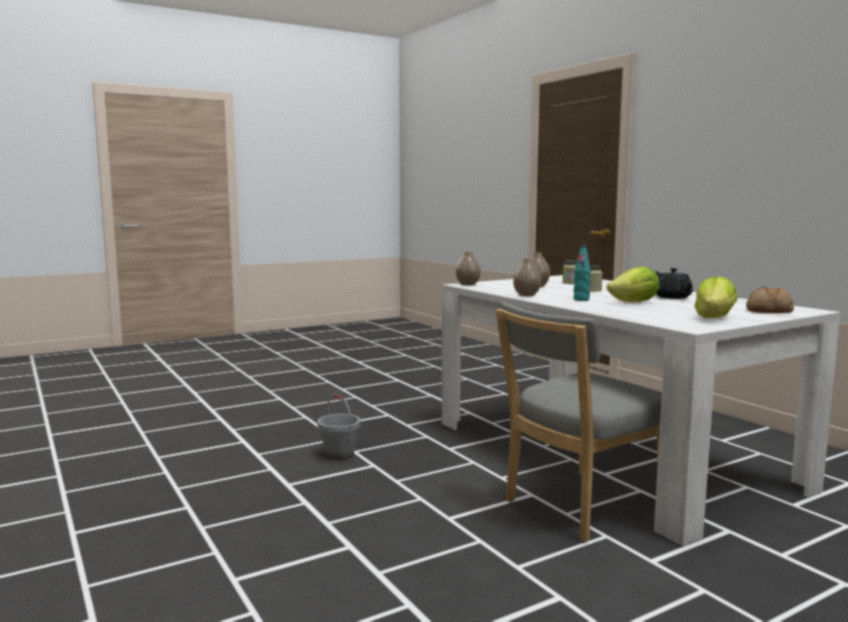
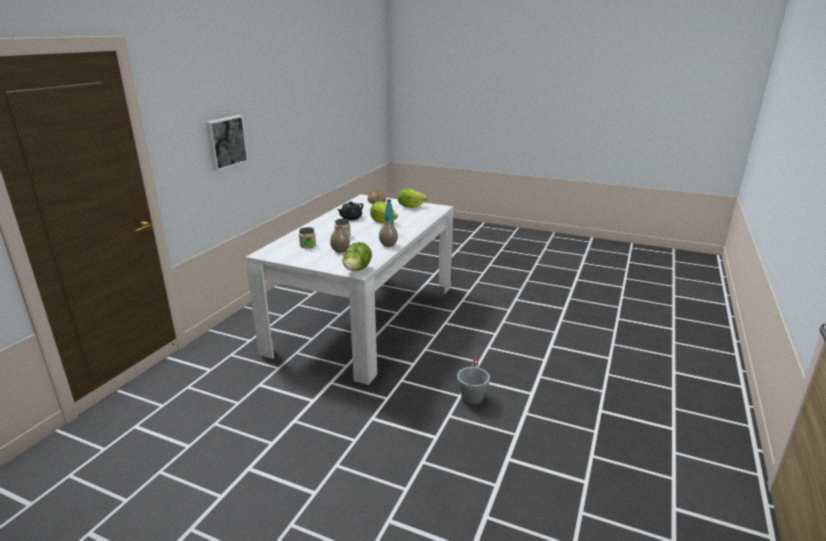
camera: 125 degrees left, 15 degrees up
(468, 284) = (357, 271): vase -> lettuce
(578, 507) = (444, 310): grey chair -> none
(725, 171) = (225, 142): none -> picture

